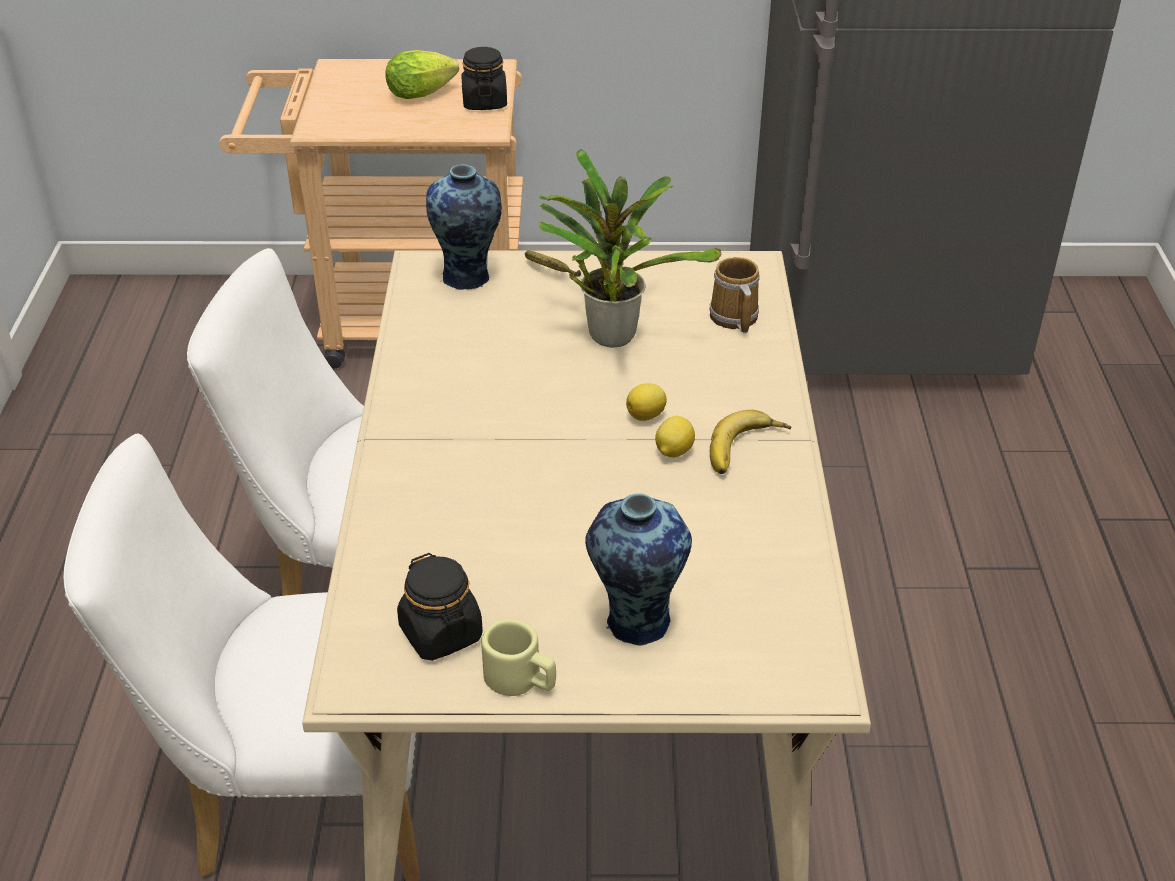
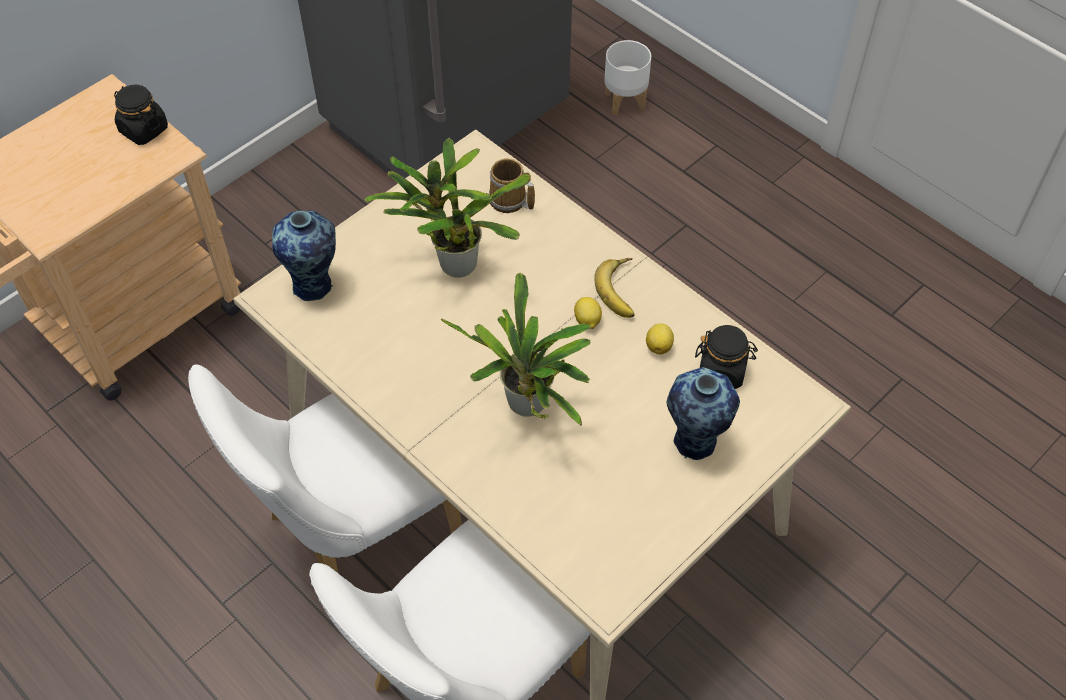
camera: 45 degrees left, 15 degrees up
(424, 93) = (86, 149): lettuce -> none
(441, 633) = (612, 533): black jar -> black jar (722, 370)
(513, 480) = (528, 408): none -> potted plant
(521, 680) = (682, 523): beige mug -> none
(549, 271) = (359, 243): banana -> none
(647, 415) = (545, 308): lemon -> lemon (659, 346)
(1100, 420) = (624, 100): none -> white planter

